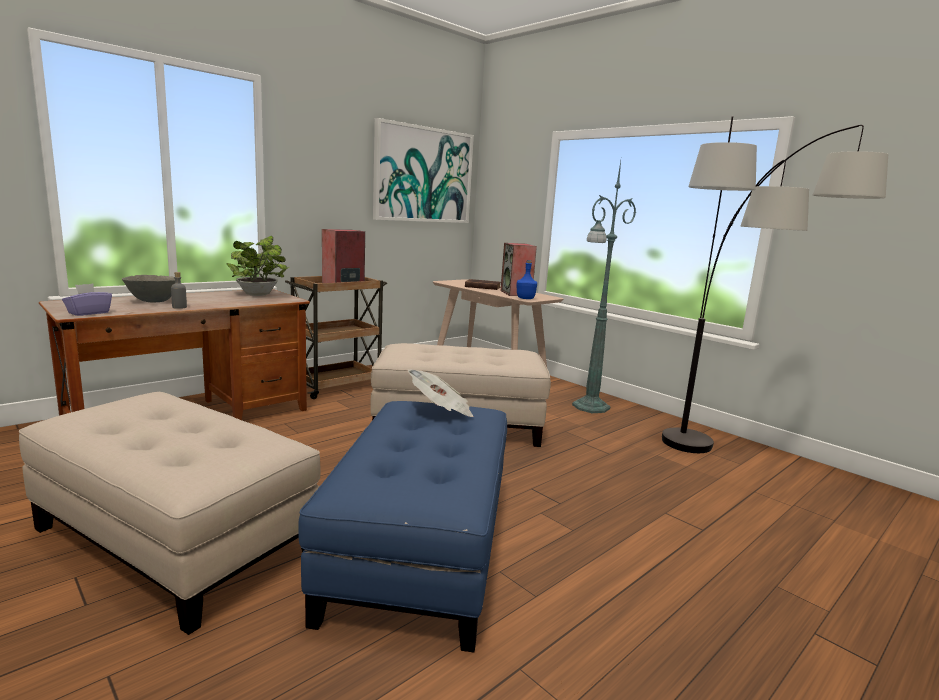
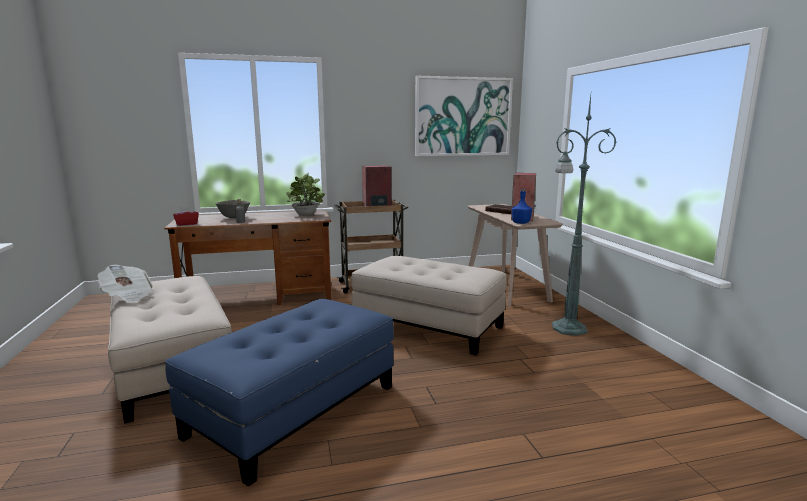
camera: 30 degrees right, 0 degrees up
(88, 313) = (186, 224): purple tissue box -> red tissue box
(441, 410) = (337, 309): newspaper -> newspaper (128, 296)
(713, 470) = (629, 408): floor lamp -> none

